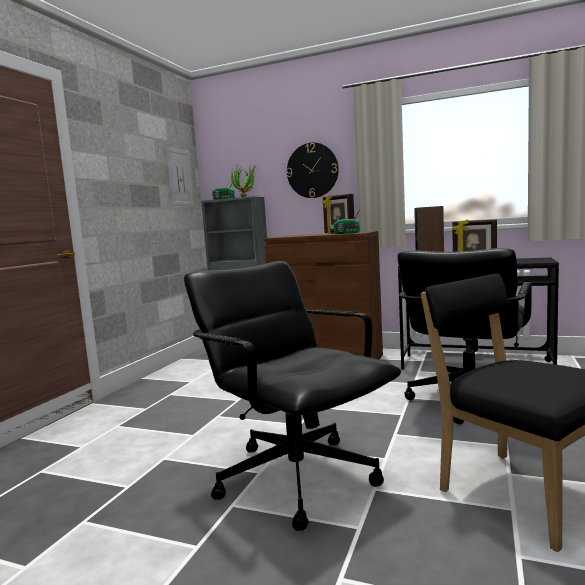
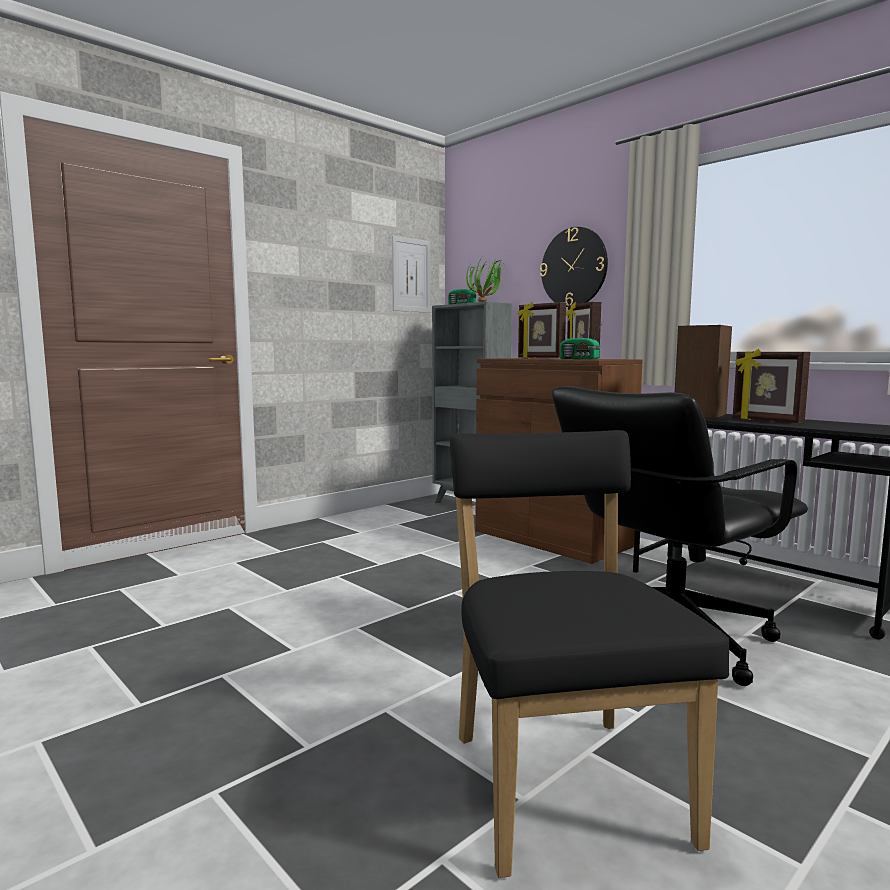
camera: 25 degrees right, 0 degrees up
(296, 476) = (323, 666): black office chair -> none
(312, 234) = (540, 358): none -> picture frame

